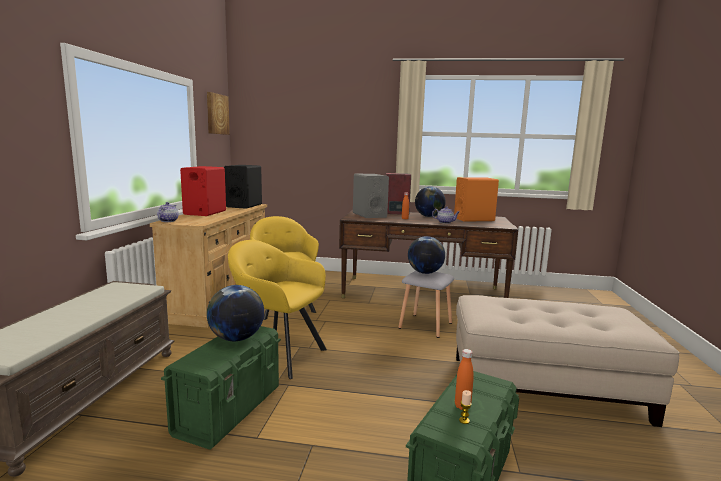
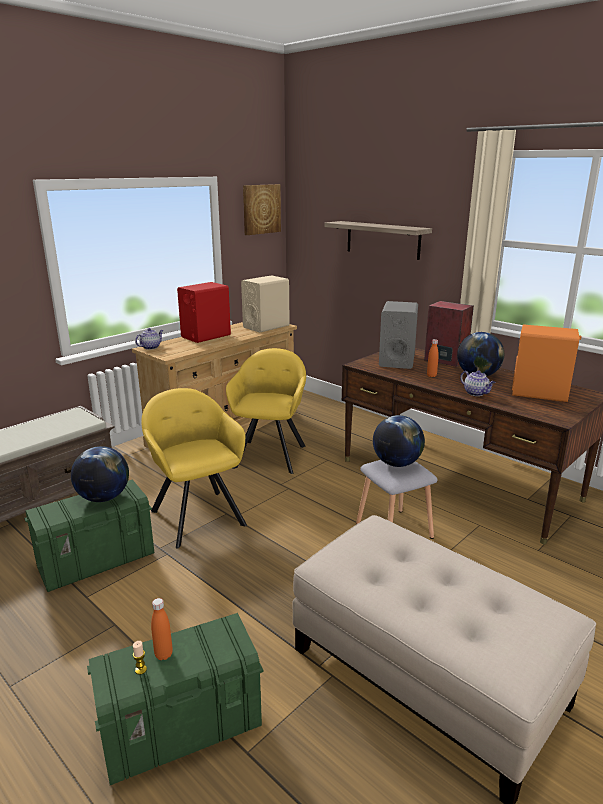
camera: 35 degrees right, 10 degrees up
(244, 205) = (266, 326): black speaker -> beige speaker
(325, 136) = (383, 240): none -> shelf

